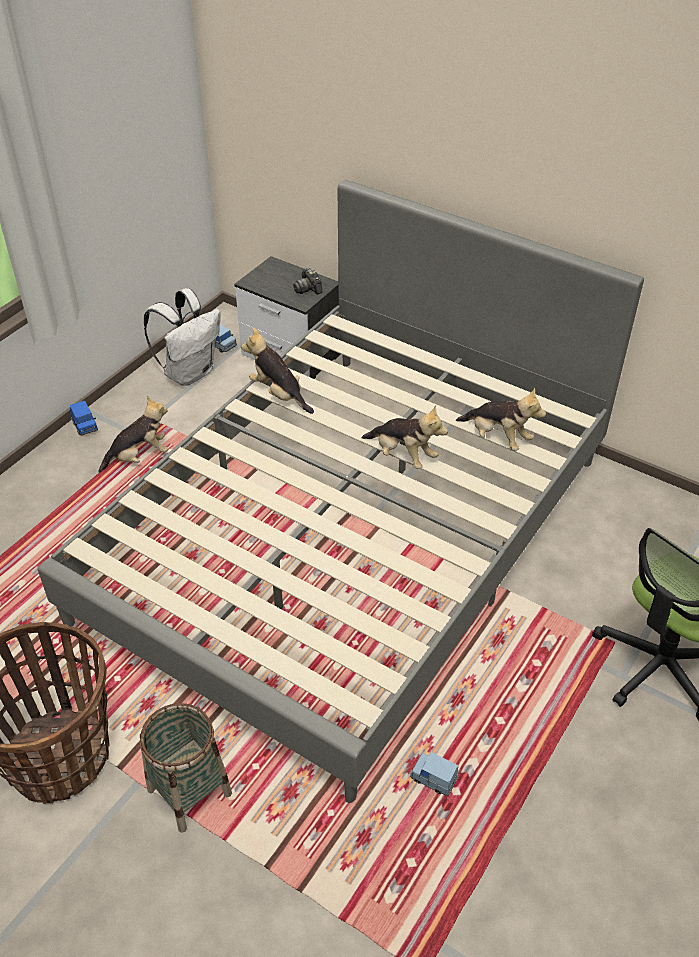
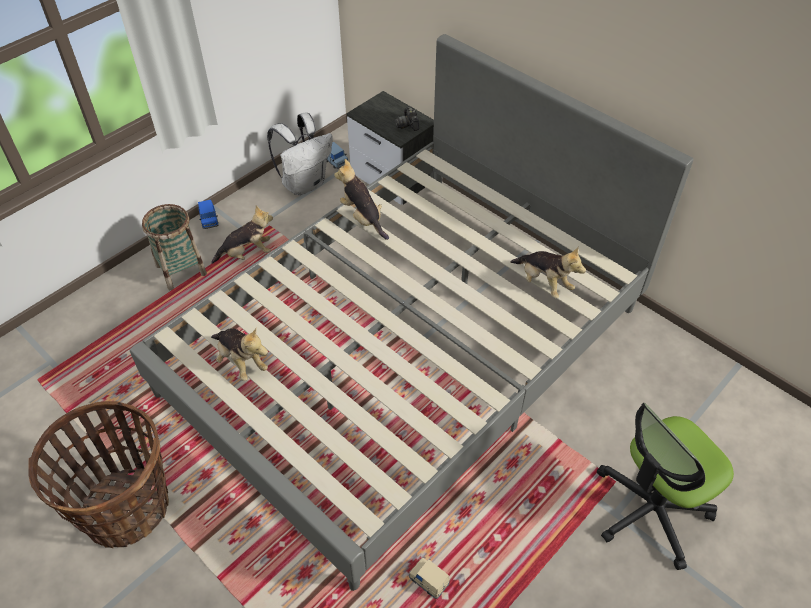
camera: 10 degrees right, 5 degrees up
(189, 791) = (223, 557): basket -> basket (181, 270)
(403, 455) = (456, 289): plush toy -> plush toy (241, 361)
(433, 778) = (429, 580): blue toy car -> beige toy car

